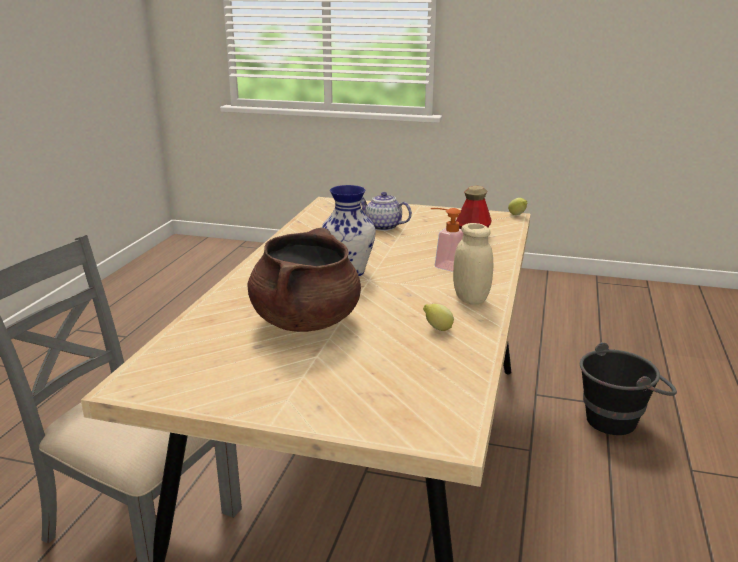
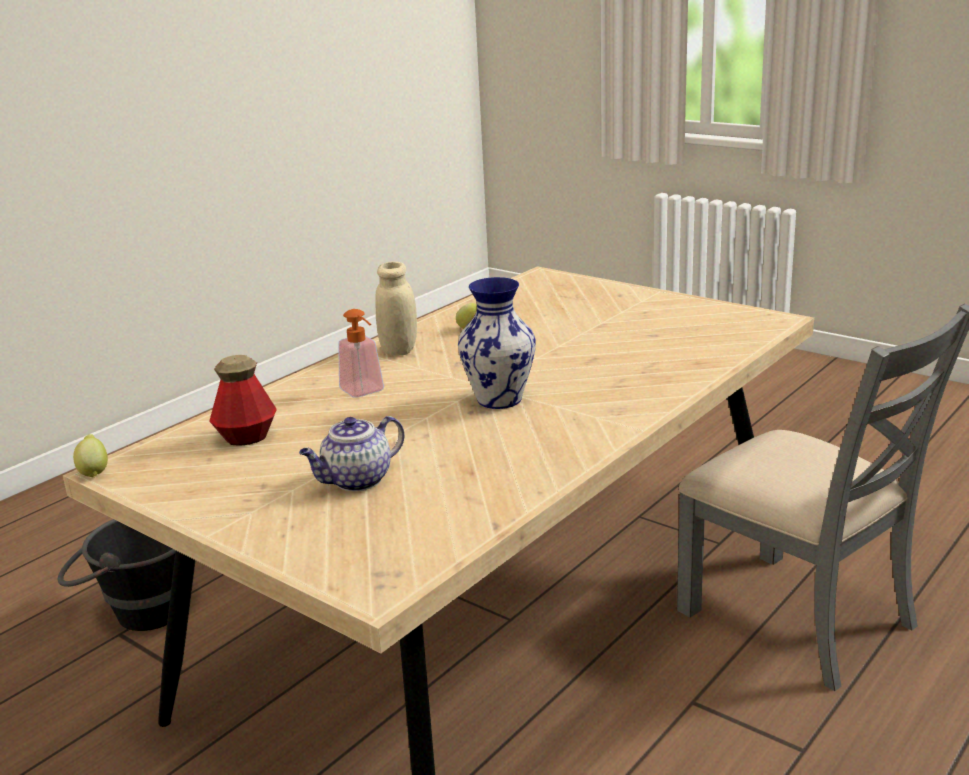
camera: 155 degrees left, 0 degrees up
(306, 321) = (594, 349): brown cooking pot -> none
(382, 226) = (356, 481): teapot -> teapot turned 90 degrees clockwise

